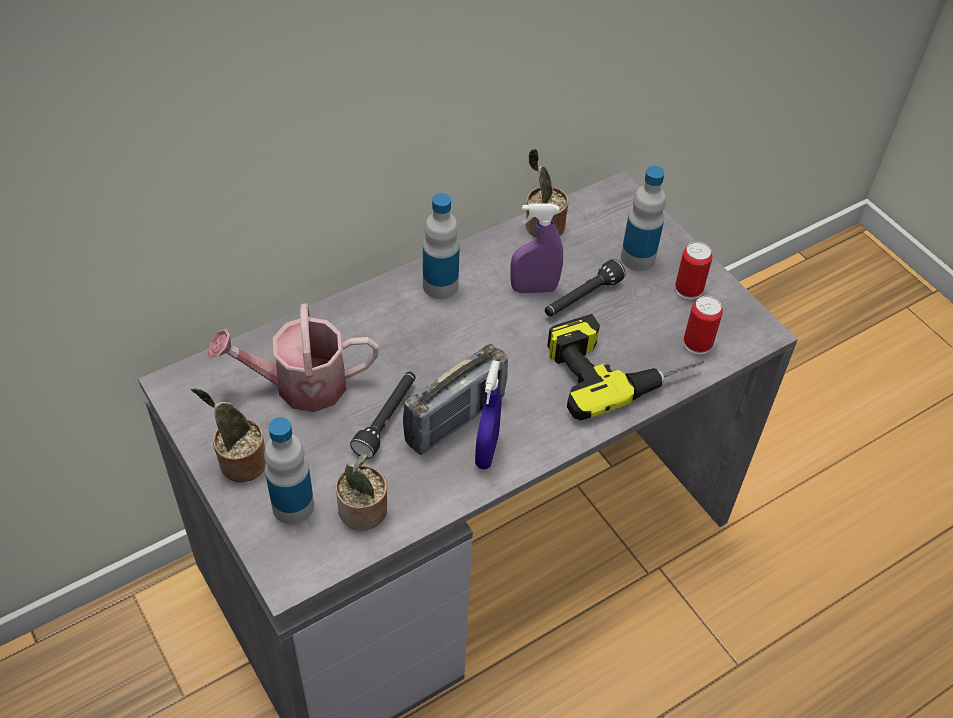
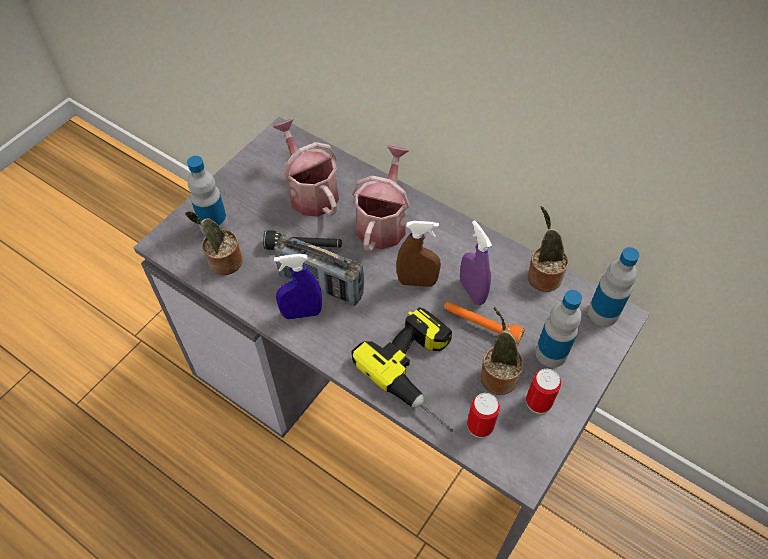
camera: 70 degrees right, 5 degrees up
(239, 463) = (236, 187): potted plant -> potted plant (497, 375)
(393, 330) = (383, 222): none -> watering can
(440, 286) = (440, 233): bottle -> bottle (603, 313)
(497, 329) = (417, 282): none -> brown spray bottle
(581, 298) = (481, 326): black flashlight -> orange flashlight

